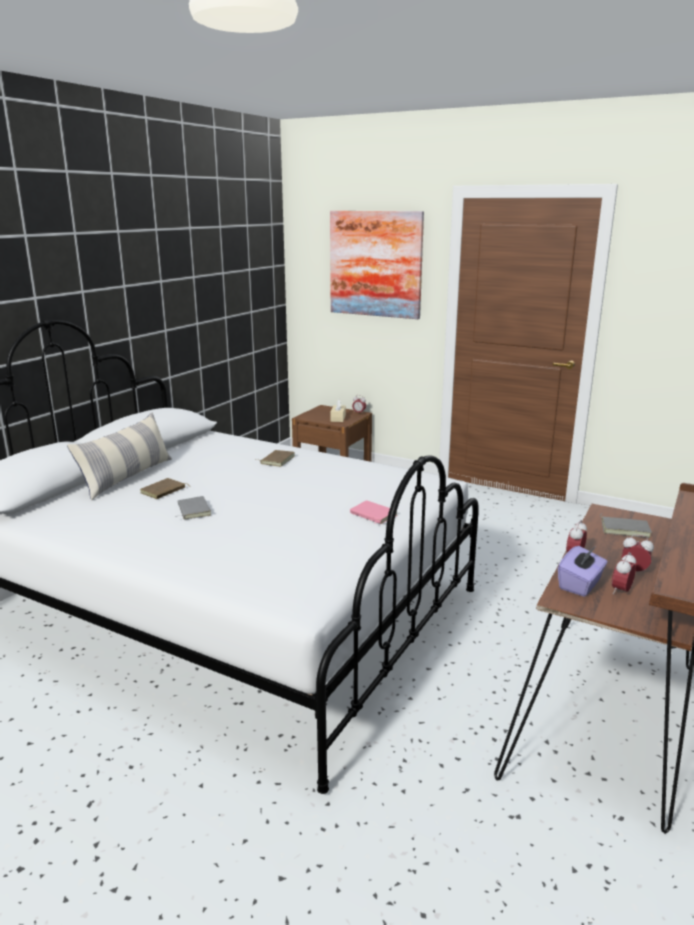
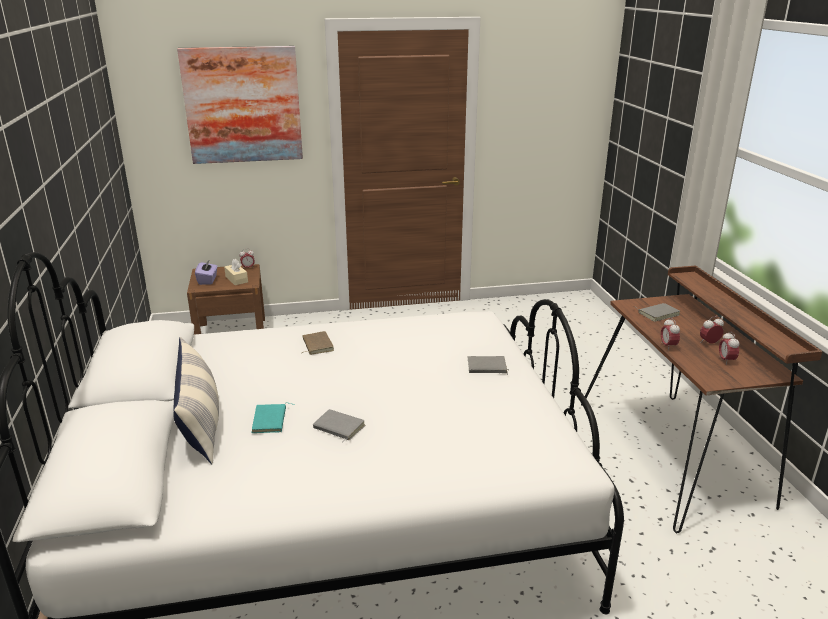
camera: 40 degrees left, 5 degrees up
(163, 491) = (271, 421): brown book -> turquoise book
(372, 515) = (486, 368): pink book -> grey book
(580, 585) = (703, 366): purple tissue box -> purple tissue box (208, 280)

